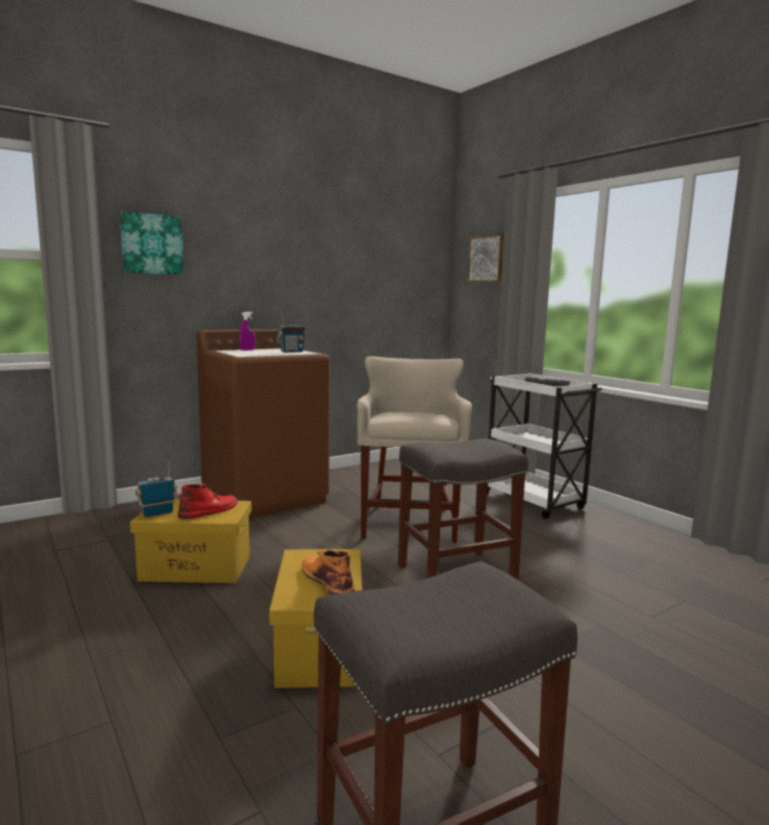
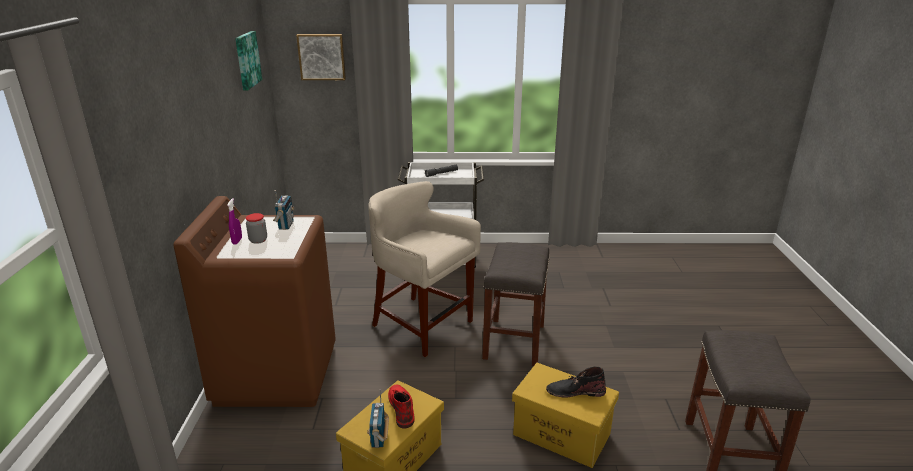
camera: 55 degrees left, 15 degrees up
(152, 244) = (118, 161): picture -> picture (246, 60)
(256, 351) = (258, 240): none -> jar
(327, 580) = (575, 391): orange boot -> black boot

